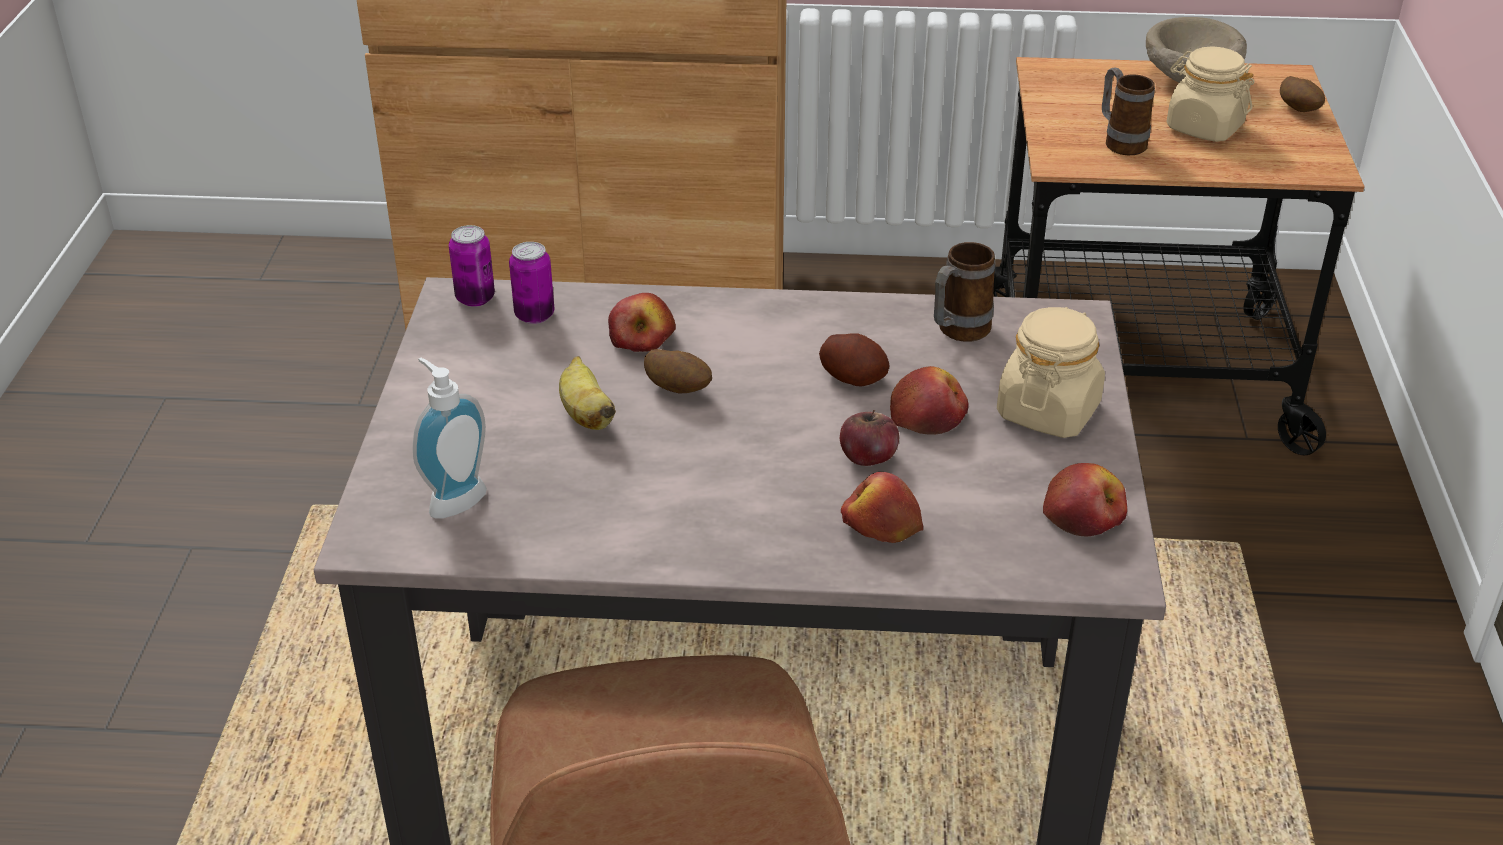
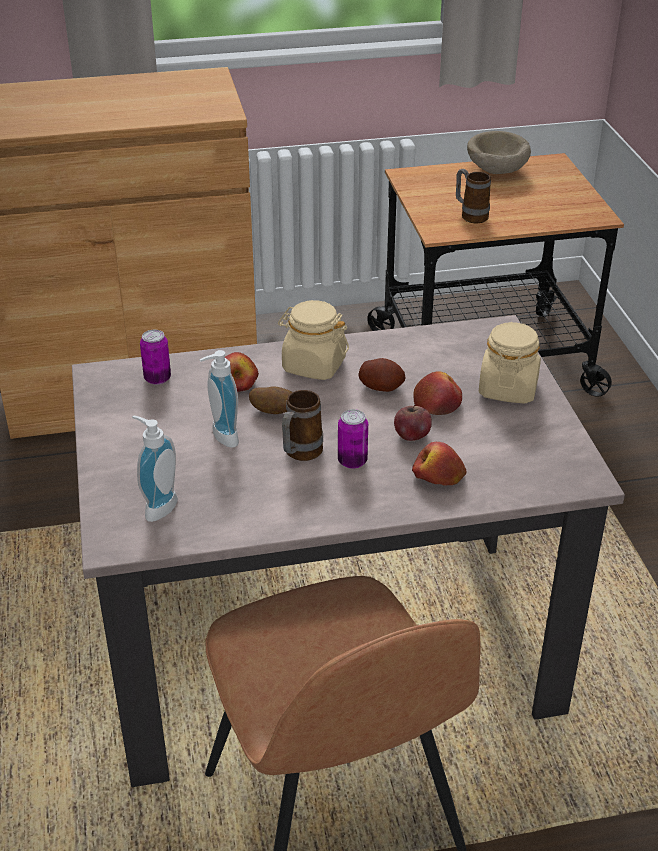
camera: 15 degrees left, 0 degrees up
(475, 298) = (112, 373): can -> can (352, 461)
(586, 415) = (221, 438): banana -> soap dispenser
(957, 332) = (433, 348): mug -> mug (299, 454)
(1084, 515) = (555, 448): apple -> none
(1204, 127) = (516, 200): beige jar -> beige jar (313, 365)
(1298, 110) = (568, 182): potato -> none

